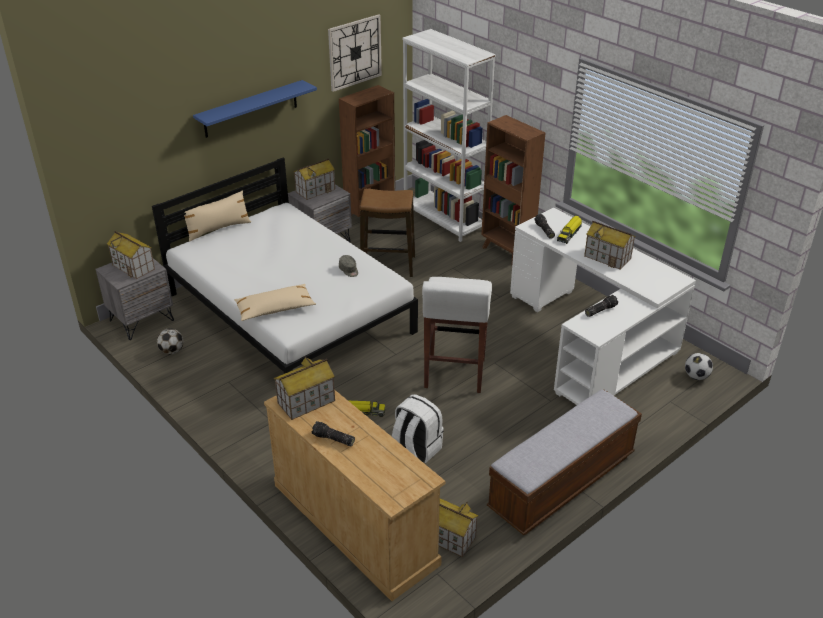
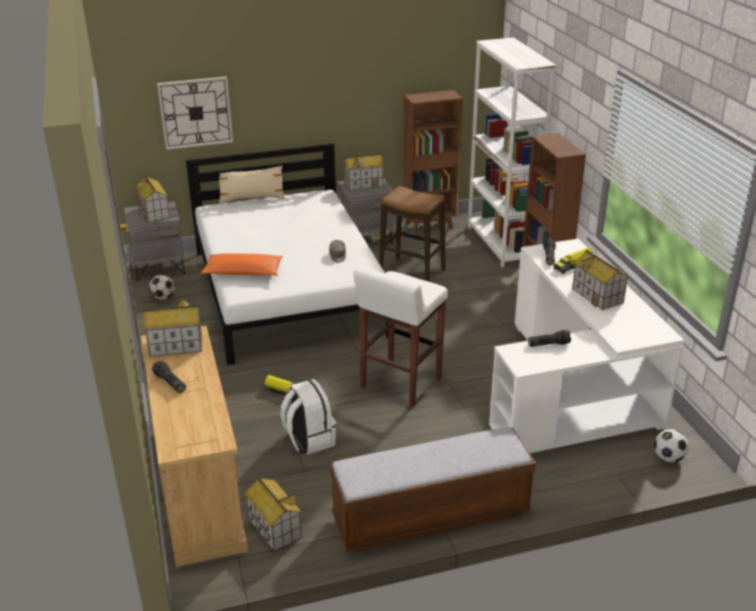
camera: 25 degrees right, 5 degrees down
(251, 109) = (303, 87): blue shelf -> none
(275, 309) = (243, 272): beige pillow -> orange pillow
(354, 52) = (429, 51): wall clock -> wall clock (195, 113)

